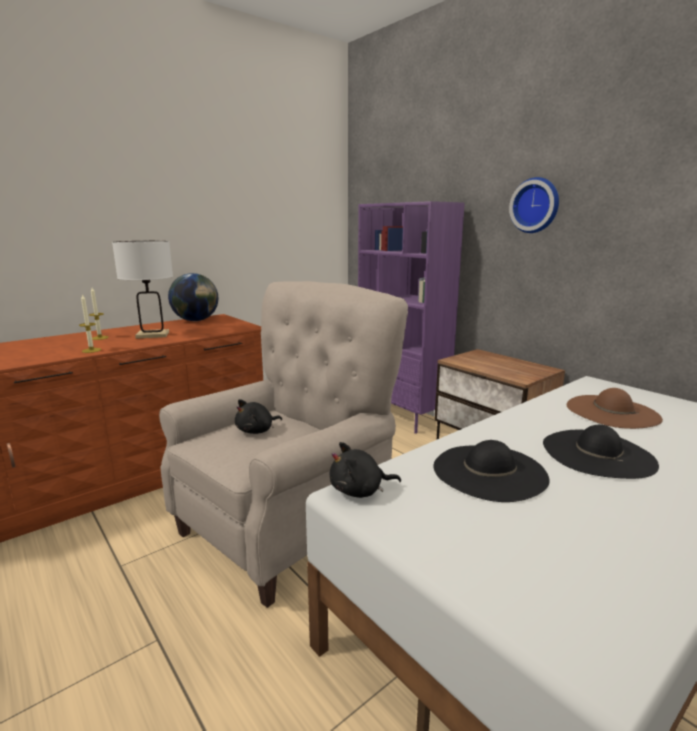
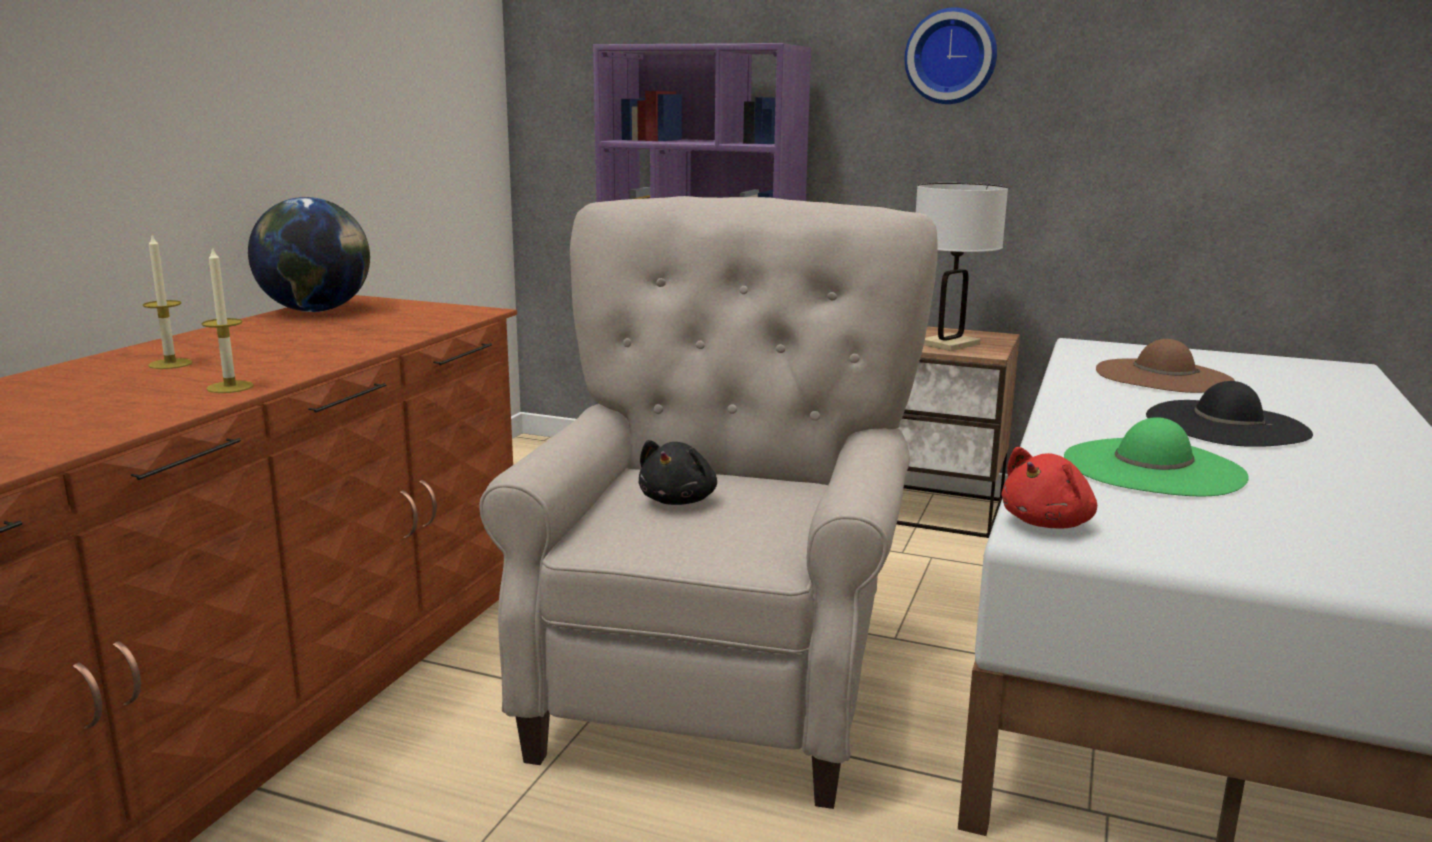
camera: 30 degrees left, 0 degrees up
(153, 335) = (295, 345): white table lamp -> white table lamp (950, 344)
(360, 491) = (1049, 523): black plush toy -> red plush toy
(489, 471) = (1153, 467): black hat -> green hat

